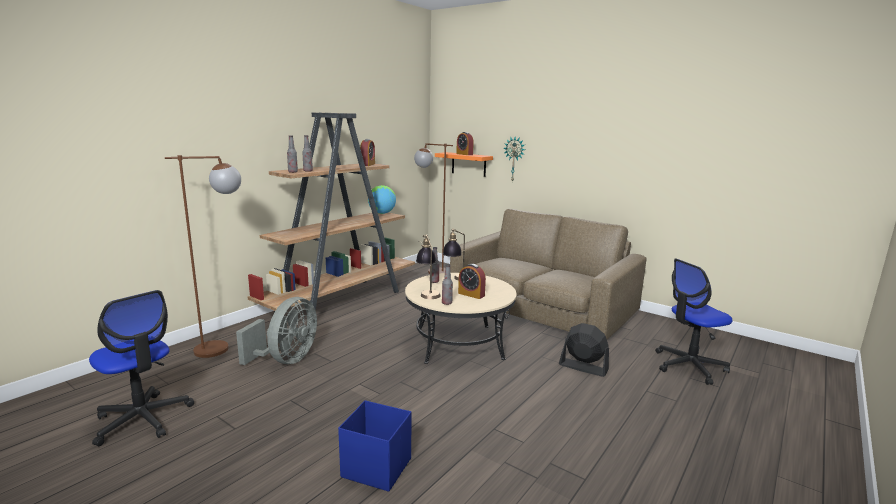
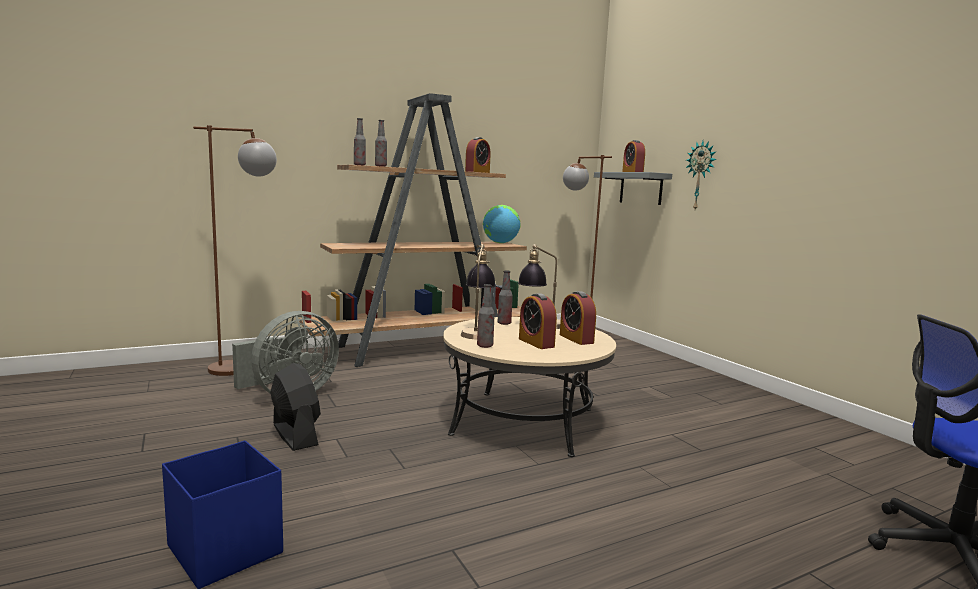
camera: 25 degrees right, 5 degrees down
(143, 419) = (78, 418): office chair -> none
(468, 164) = (641, 188): orange shelf -> grey shelf
(488, 286) = (576, 339): none -> alarm clock
(541, 307) = (704, 401): brown sofa -> none
(583, 367) = (703, 500): black fan -> black fan (295, 434)

